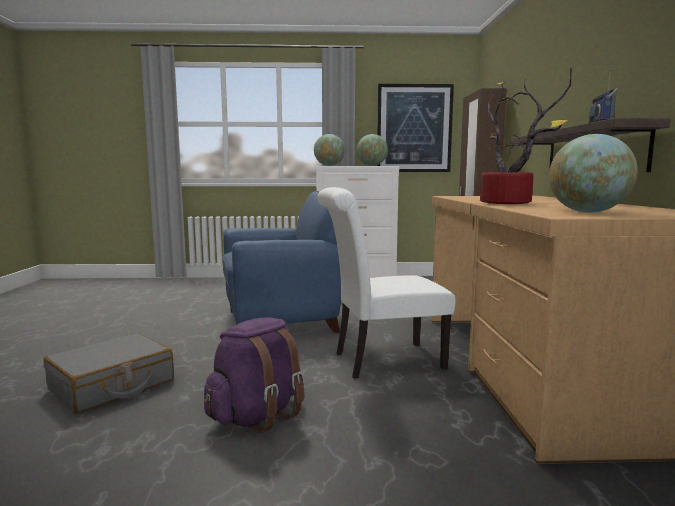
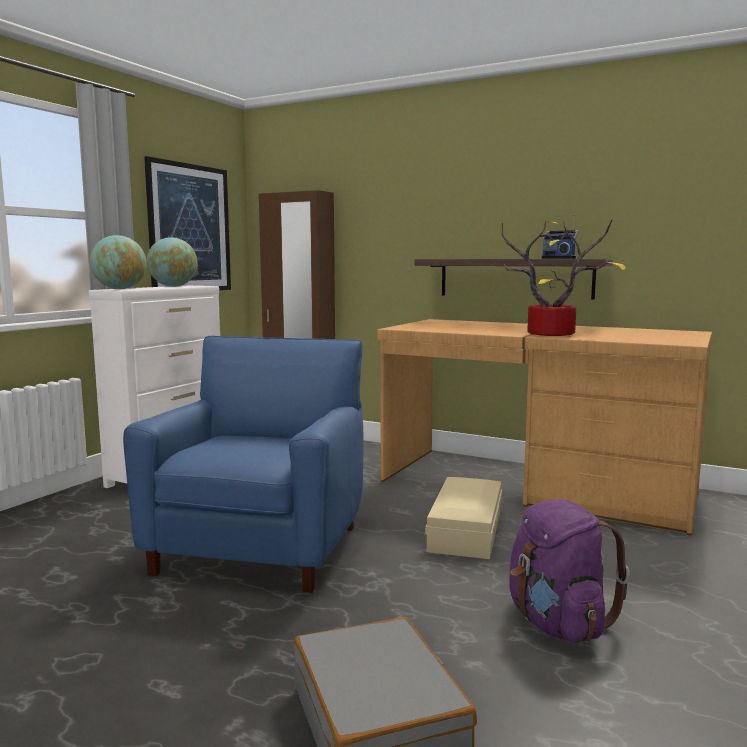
camera: 60 degrees left, 0 degrees up
(381, 361) = (464, 531): white chair -> beige storage box
(587, 212) = (657, 338): globe -> none

